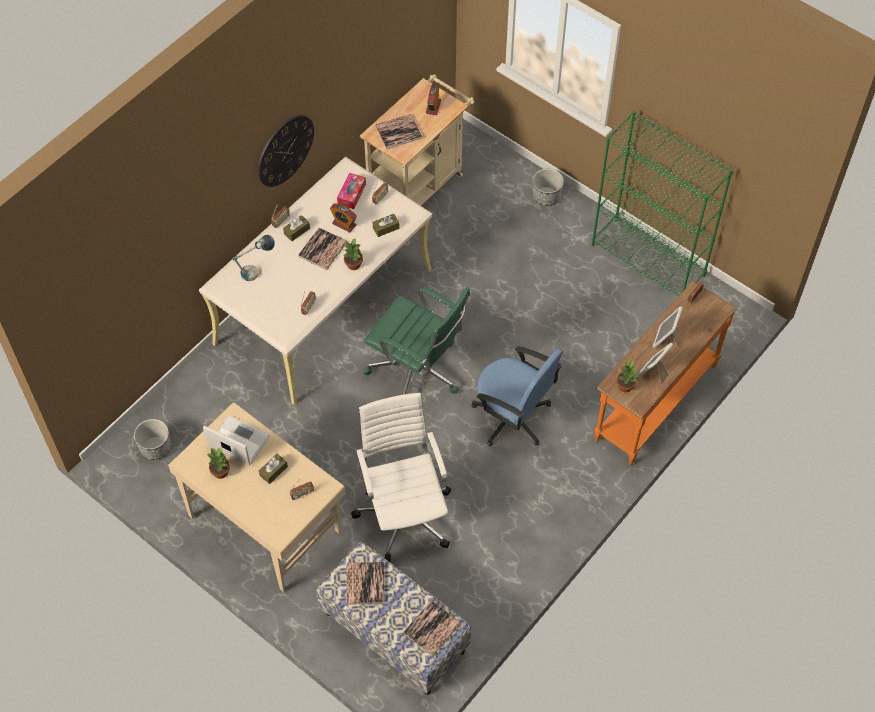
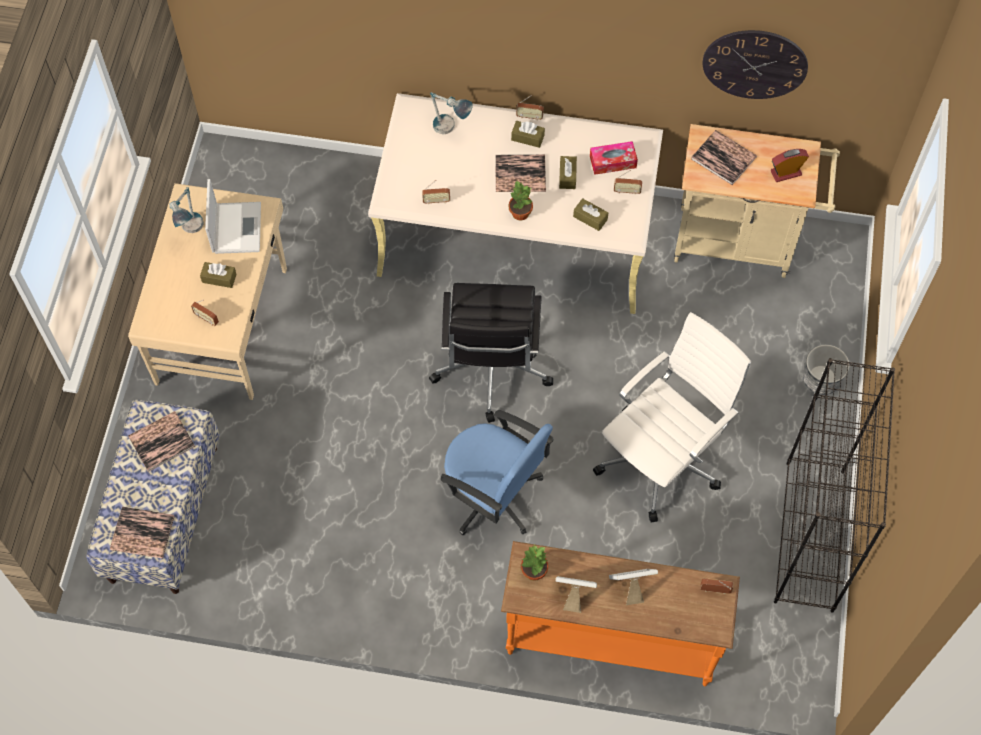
camera: 60 degrees right, 5 degrees up
(155, 448) = (252, 183): planter -> none
(221, 471) = (192, 232): potted plant -> table lamp
(285, 150) = (569, 50): wall clock -> wall clock (755, 64)
(344, 224) = (567, 176): alarm clock -> brown tissue box
(404, 513) = (309, 449): white office chair -> white office chair (662, 459)
(417, 372) = (491, 370): green office chair -> black office chair
(512, 417) = (493, 496): blue office chair -> blue office chair turned 60 degrees counterclockwise
(648, 260) = (810, 536): green bookcase -> black bookcase

